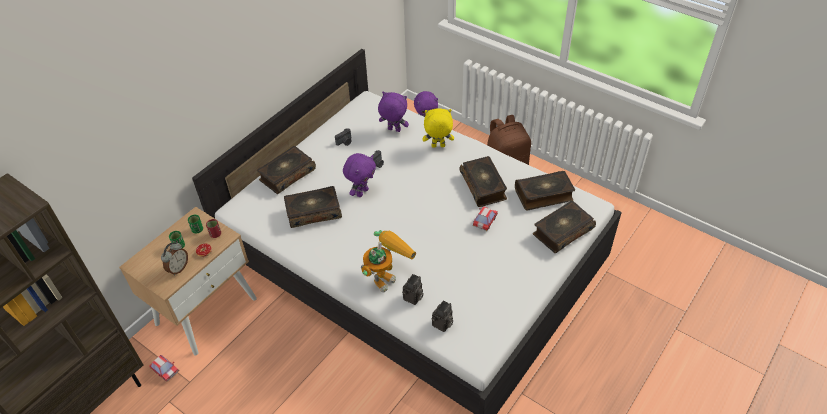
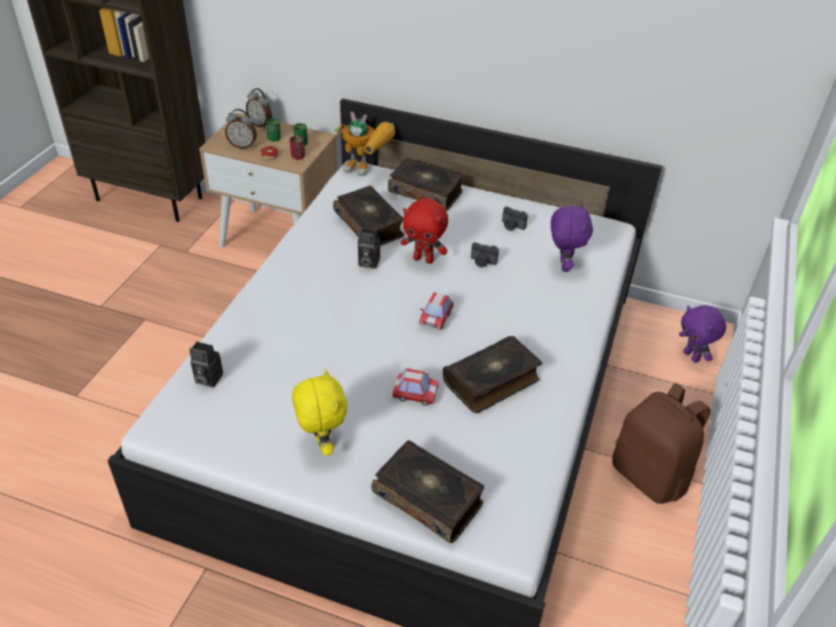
camera: 70 degrees right, 5 degrees down
(150, 252) = (261, 124): none -> alarm clock
(165, 370) = (197, 232): toy car -> toy car (436, 318)
(362, 192) = (424, 259): purple plush toy -> red plush toy
(386, 275) = (283, 310): toy robot -> toy robot (367, 170)
(413, 298) = (248, 342): camera -> camera (367, 262)
(438, 146) = (554, 316): yellow plush toy -> yellow plush toy (321, 443)
(544, 195) = (506, 462): book -> none

